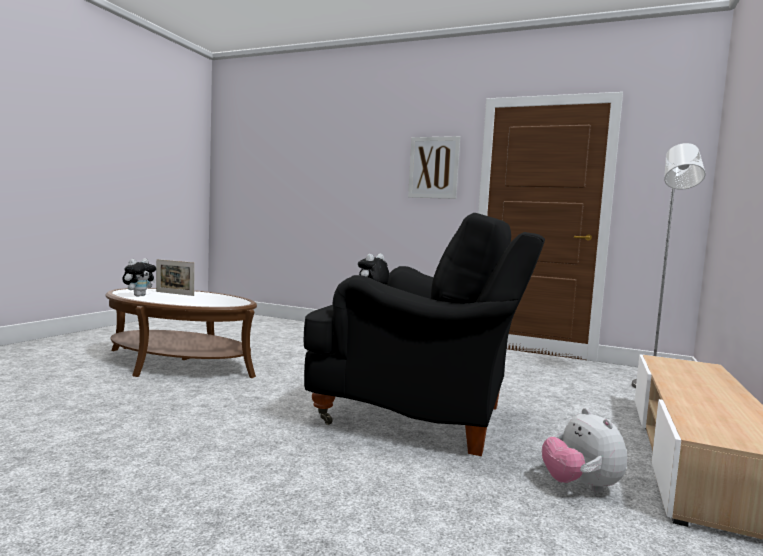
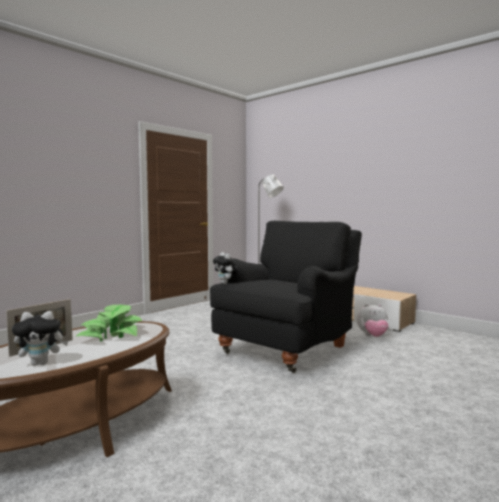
camera: 70 degrees left, 0 degrees up
(139, 295) = (42, 363): plush toy -> plush toy turned 120 degrees clockwise
(208, 300) = (112, 334): none -> potted plant
(433, 167) = (104, 173): picture -> none

